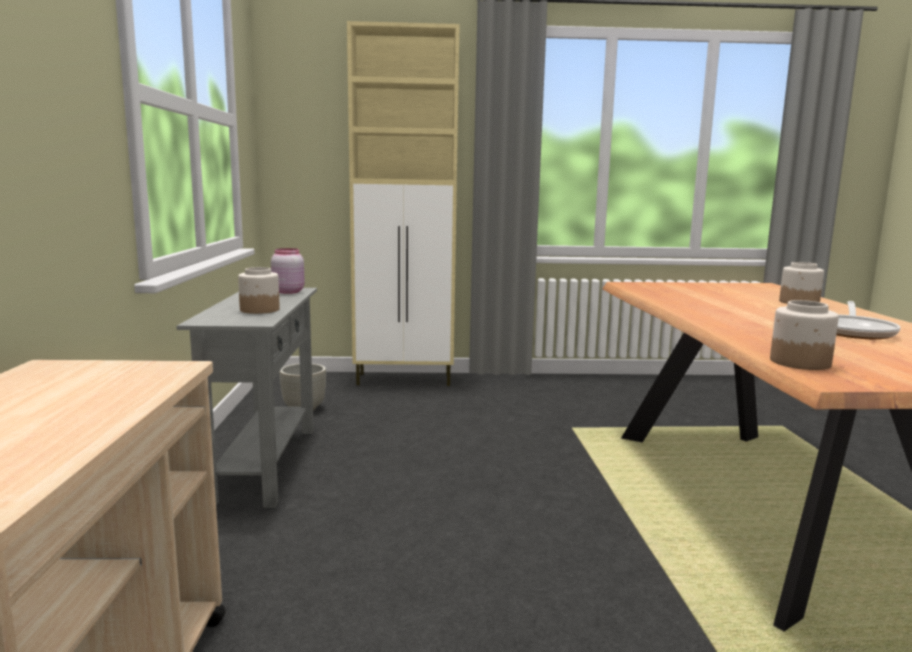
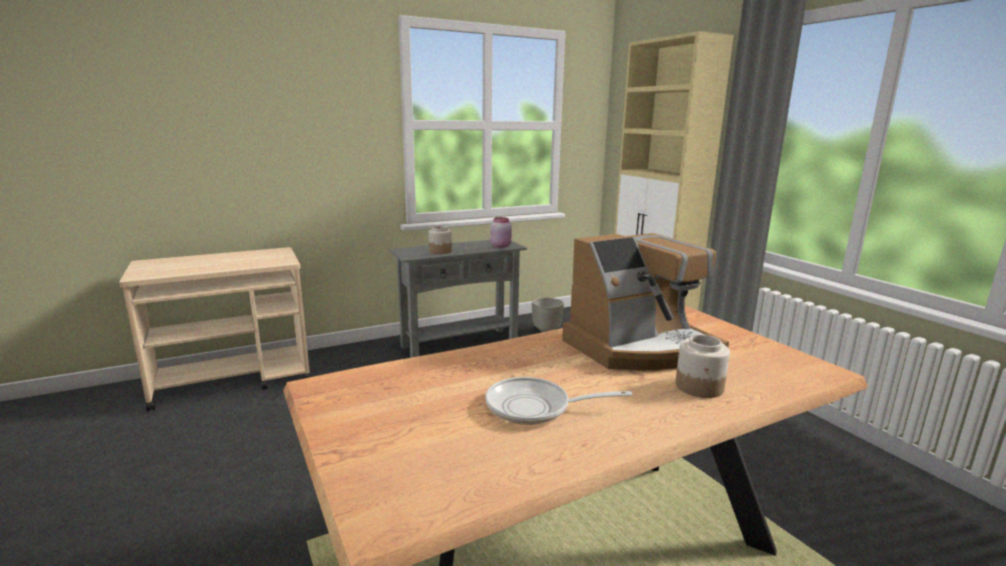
camera: 65 degrees right, 5 degrees up
(717, 300) = (640, 347): none -> coffee machine
(799, 362) = (370, 377): jar -> none

